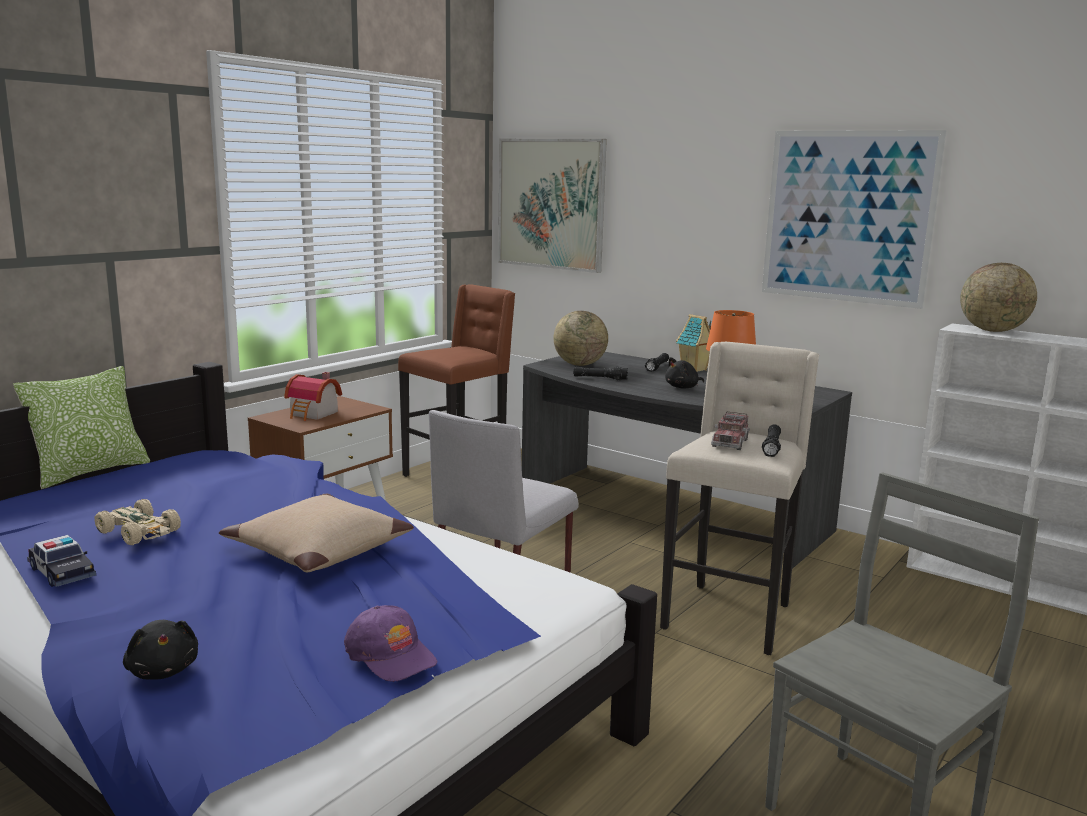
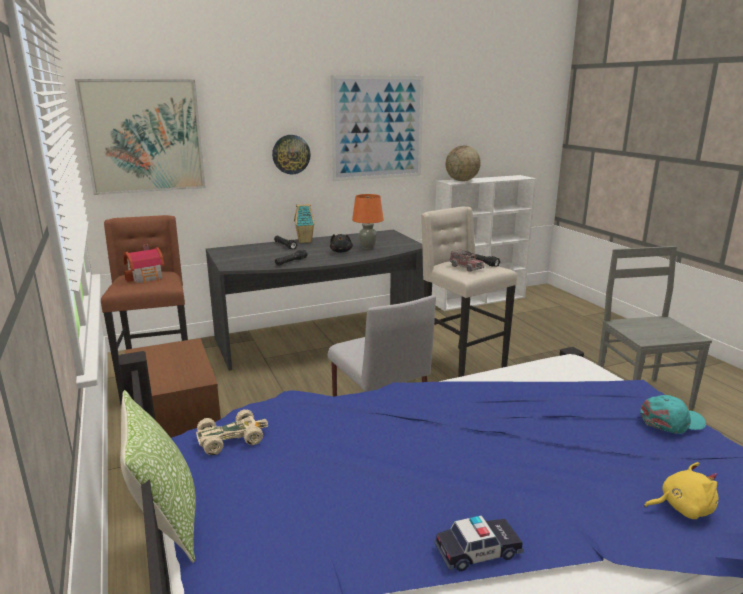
camera: 60 degrees left, 5 degrees up
(140, 532) = (411, 494): beige toy car -> beige toy car (231, 438)
(163, 670) = (682, 508): black plush toy -> yellow plush toy
(313, 414) = (168, 369): toy house -> toy house (147, 278)
(317, 549) = (491, 420): beige pillow -> none
(391, 655) = (671, 421): purple cap -> turquoise cap
(579, 364) = (246, 259): globe -> none
(707, 243) = (291, 154): none -> wall clock

